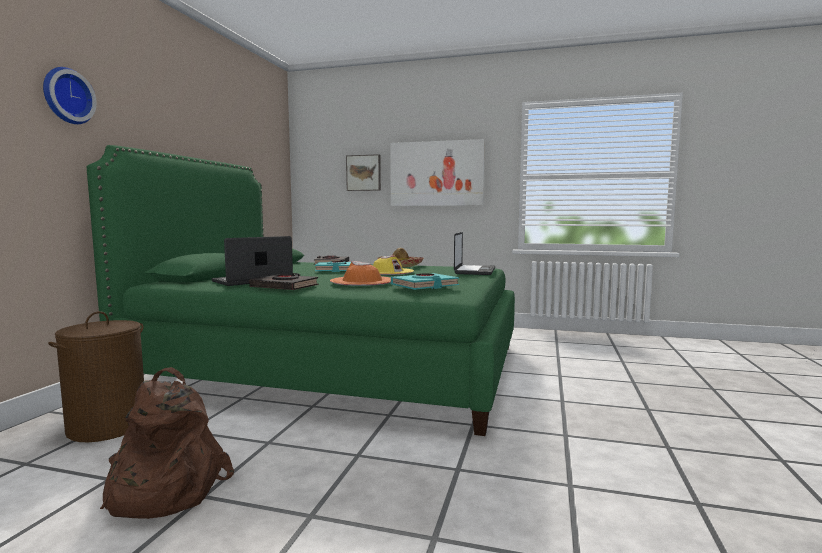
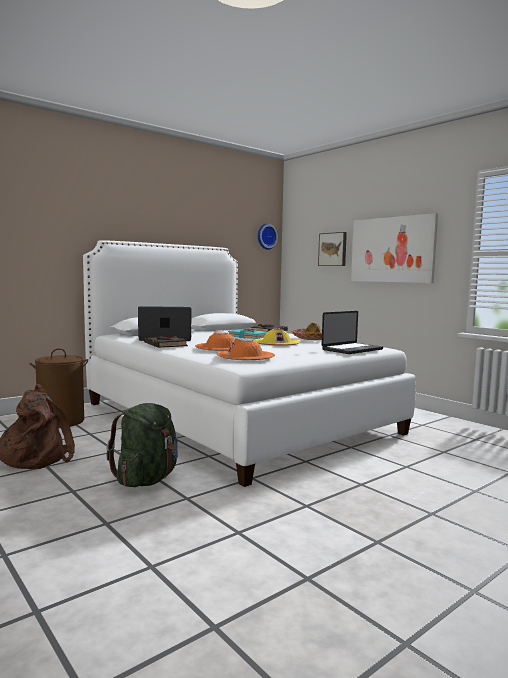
camera: 35 degrees right, 0 degrees up
(66, 96) = (75, 211): wall clock -> wall clock (266, 236)
(336, 367) = (234, 417): green bed -> white bed
(375, 464) = (147, 479): none -> green backpack
(424, 286) = (245, 355): turquoise book -> orange hat

